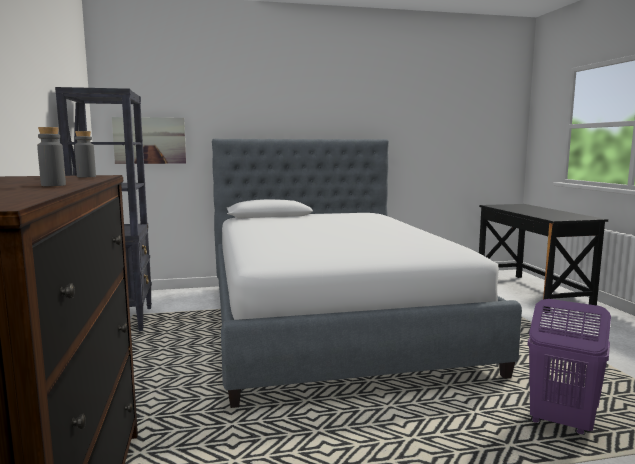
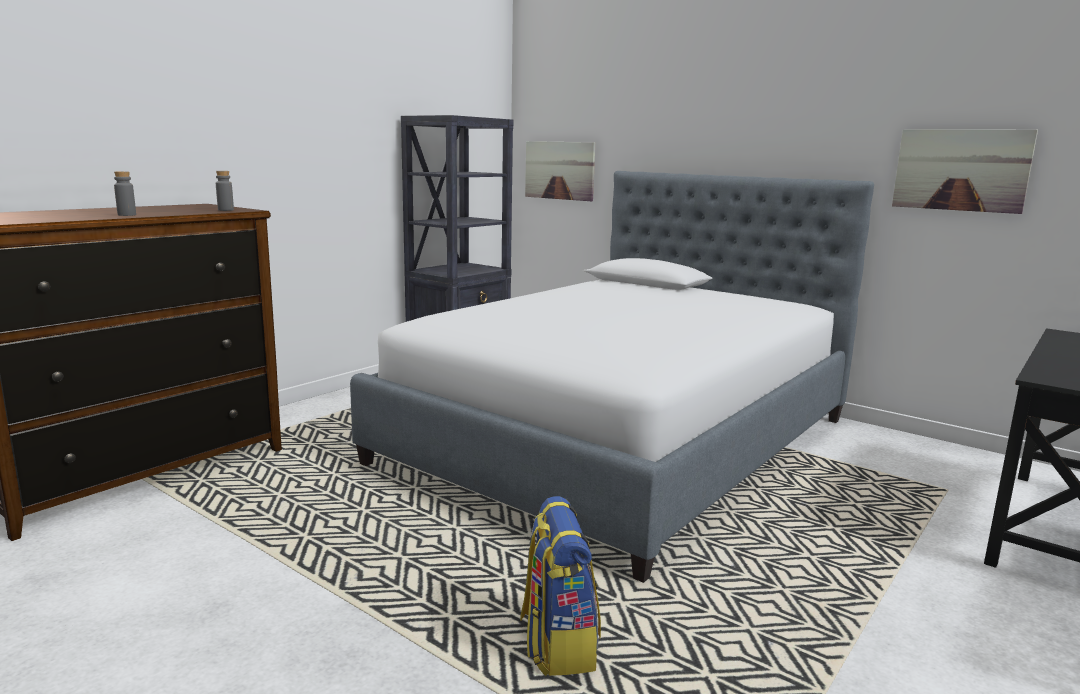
camera: 50 degrees right, 5 degrees up
(422, 132) = (961, 170): none -> picture
(560, 423) = (557, 644): purple laundry basket -> backpack

